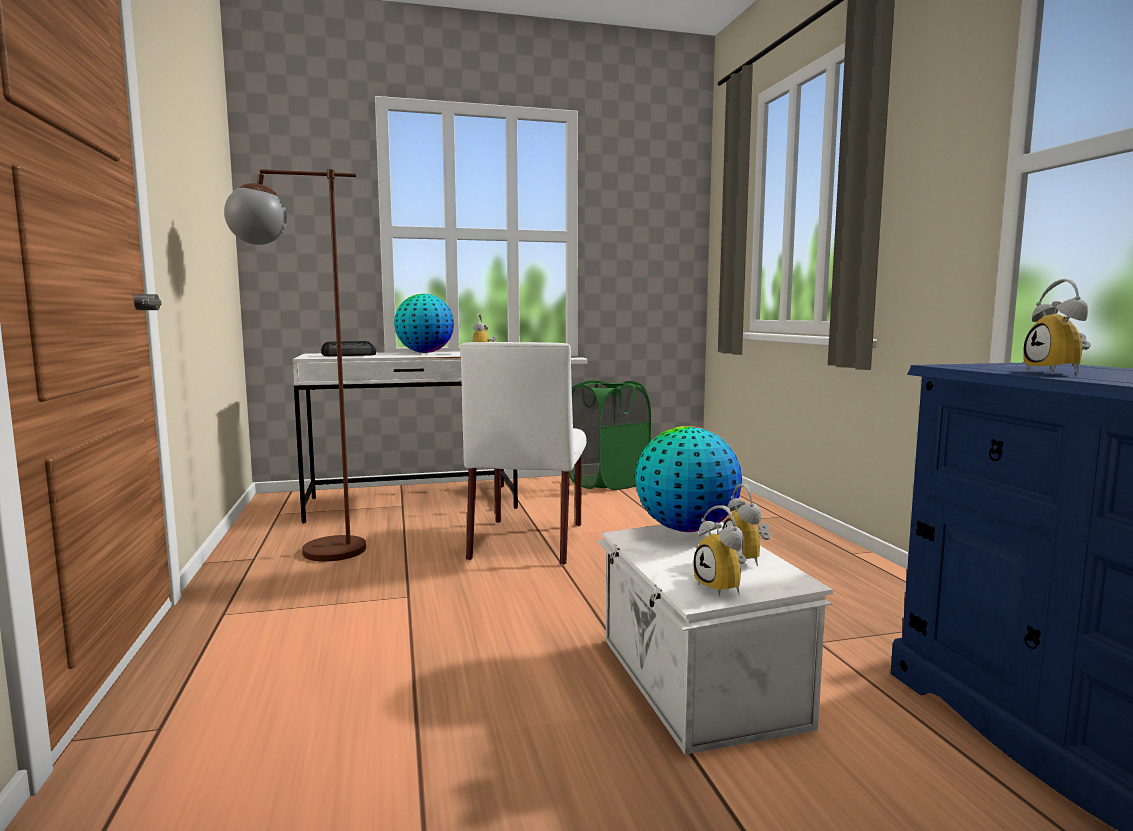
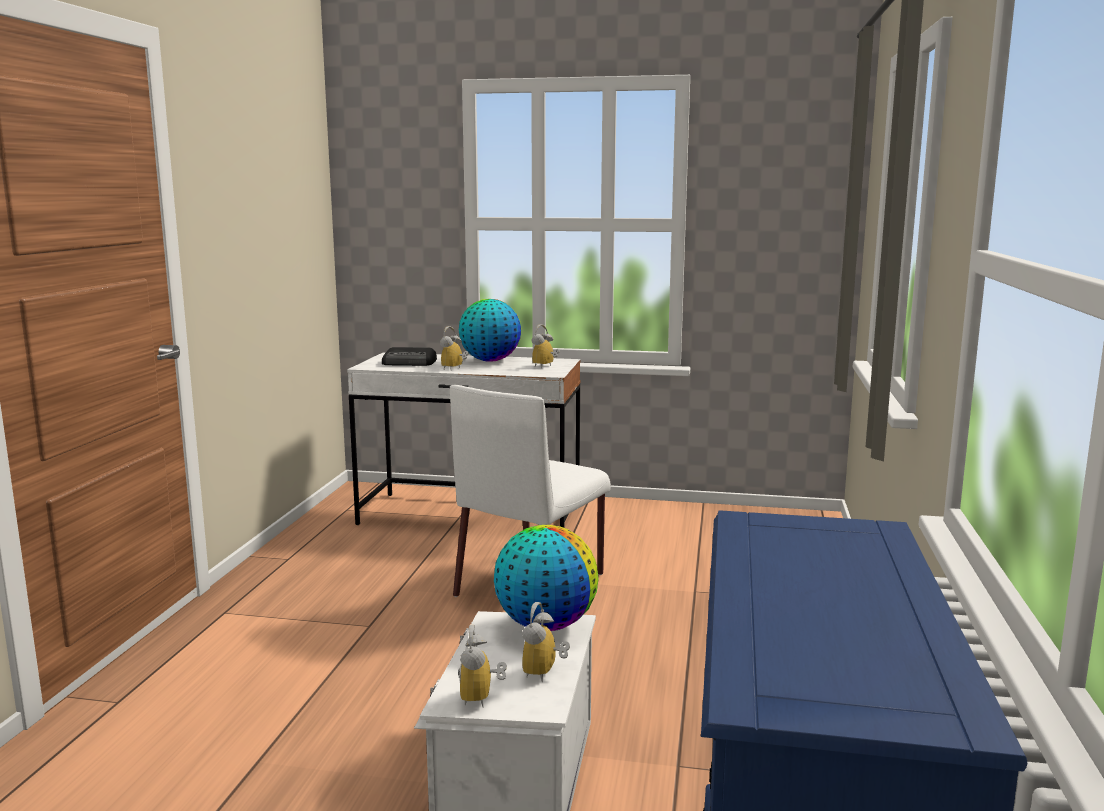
camera: 25 degrees right, 5 degrees up
(311, 552) = (335, 561): brown floor lamp -> none
(607, 483) = (697, 519): green laundry basket -> none
(1061, 372) = (778, 562): alarm clock -> alarm clock (455, 369)

